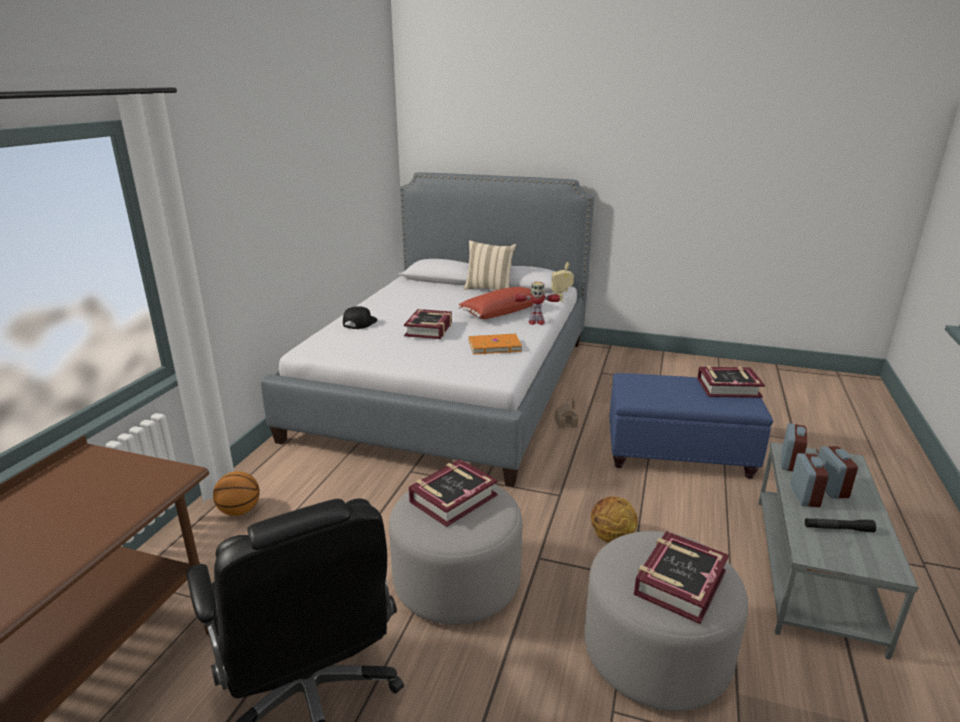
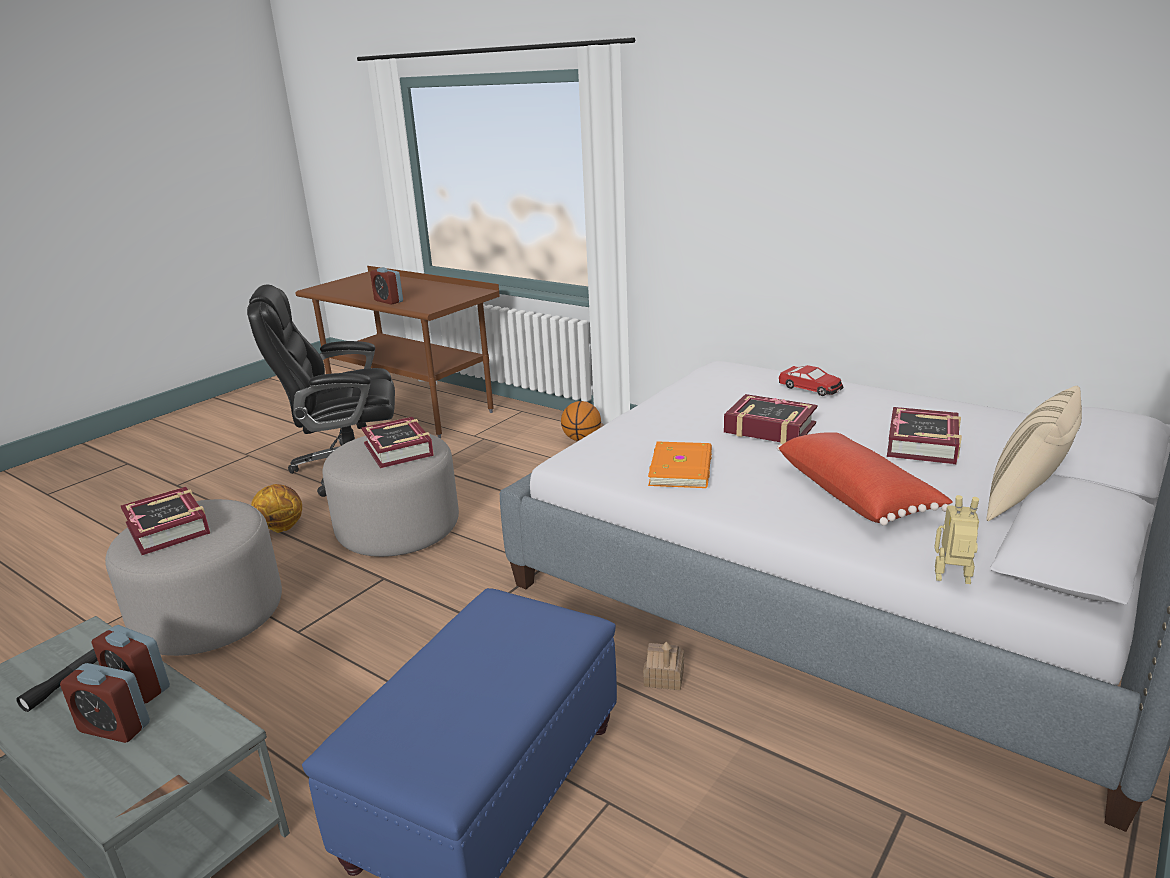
camera: 110 degrees right, 0 degrees up
(359, 322) = (810, 388): black cap -> toy car
(536, 322) = (789, 521): toy robot -> none
(611, 537) = (366, 637): basketball -> basketball (281, 528)
(728, 387) = (444, 746): book -> book (923, 444)
(790, 462) = (200, 719): alarm clock -> alarm clock (388, 301)

